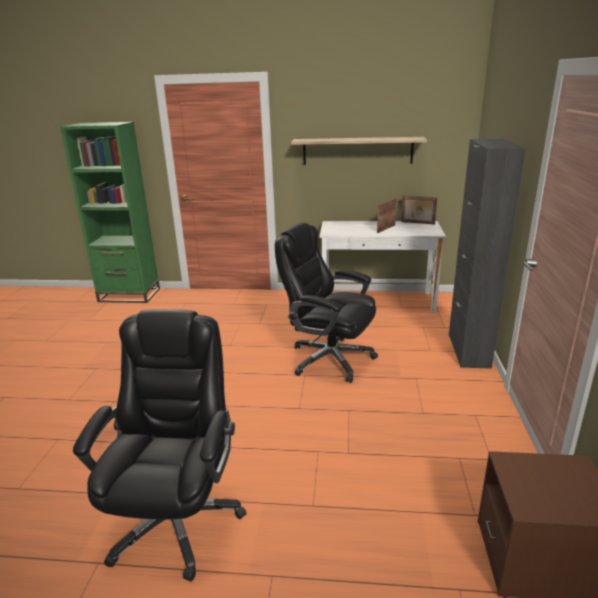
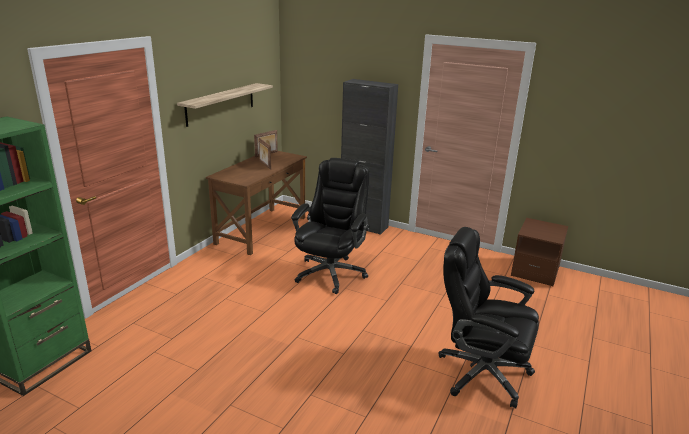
camera: 70 degrees left, 0 degrees up
(329, 359) = (331, 273): black office chair -> black office chair turned 150 degrees clockwise
(377, 301) = (261, 230): white desk -> brown desk

